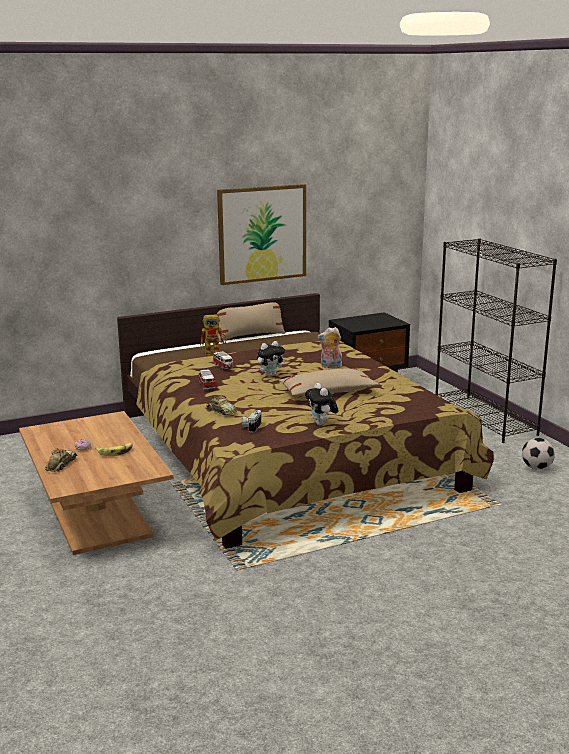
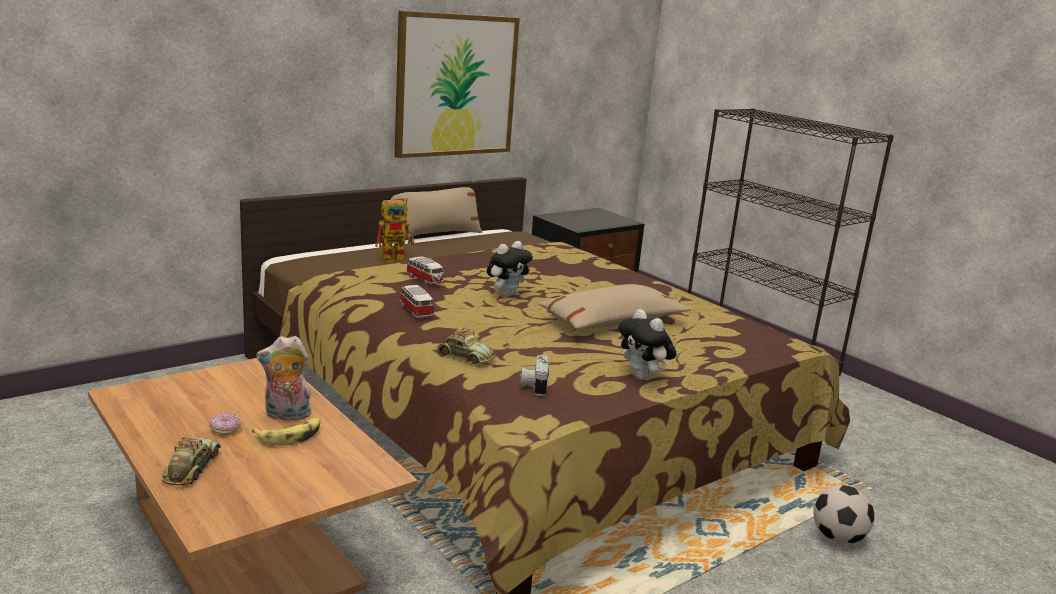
camera: 15 degrees left, 0 degrees up
(330, 367) = (586, 281): plush toy -> plush toy (286, 416)
(536, 468) = (873, 425): football -> football (838, 538)

